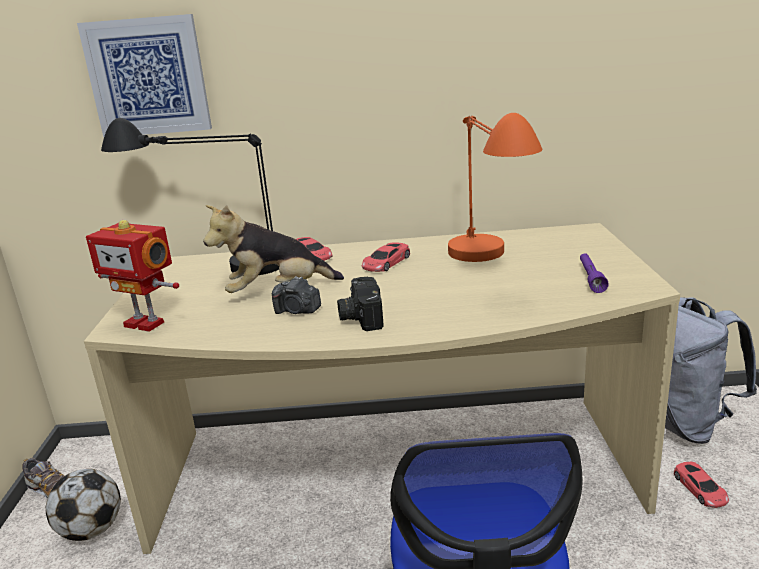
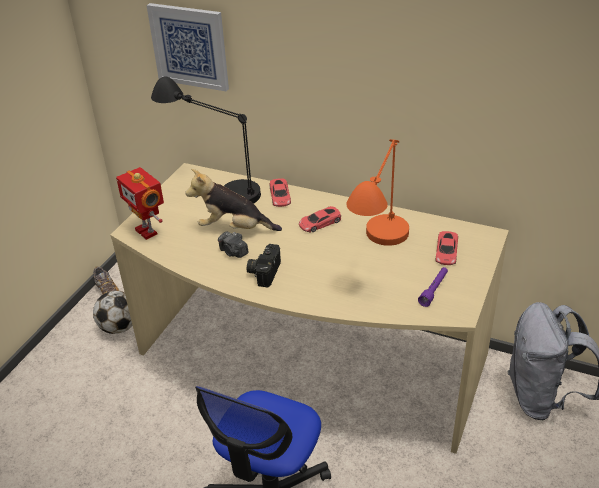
camera: 25 degrees right, 15 degrees up
(700, 489) = (504, 450): red toy car -> red toy car (446, 252)

